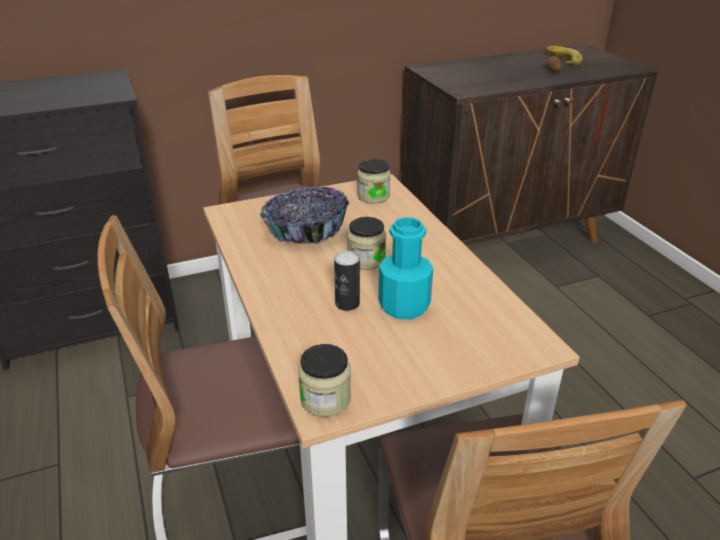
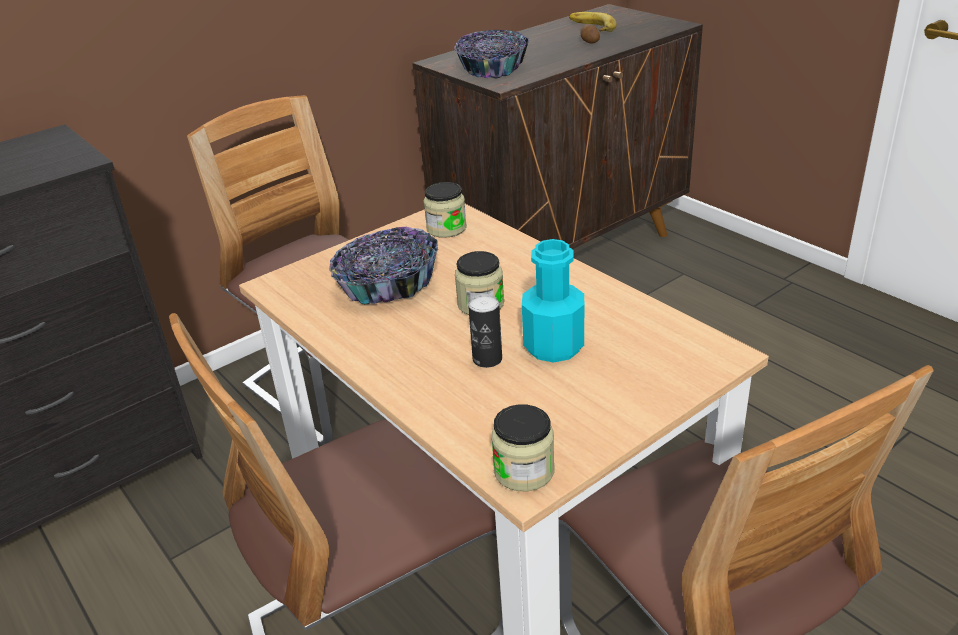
camera: 15 degrees left, 0 degrees up
(462, 79) = (492, 69): none -> bowl

